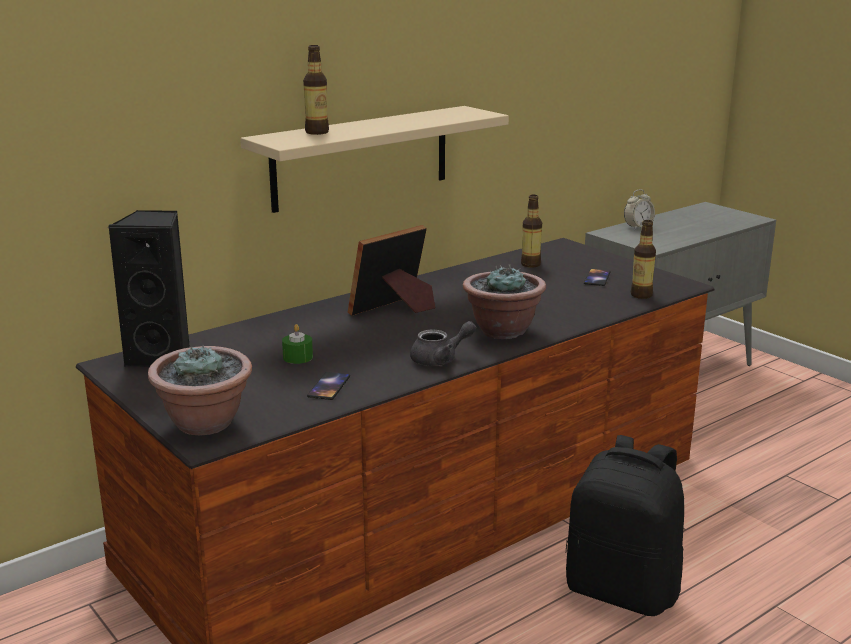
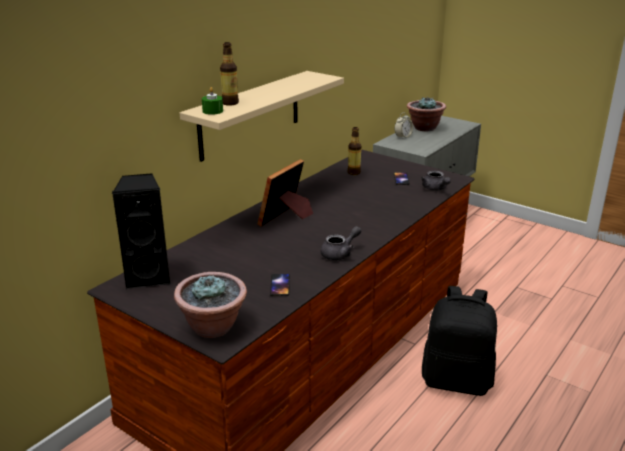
camera: 15 degrees left, 5 degrees up
(298, 357) = (245, 264): green candle -> green candle (212, 111)
(502, 331) = (366, 226): potted plant -> potted plant (424, 128)
(641, 295) = (435, 189): bottle -> grey teapot

